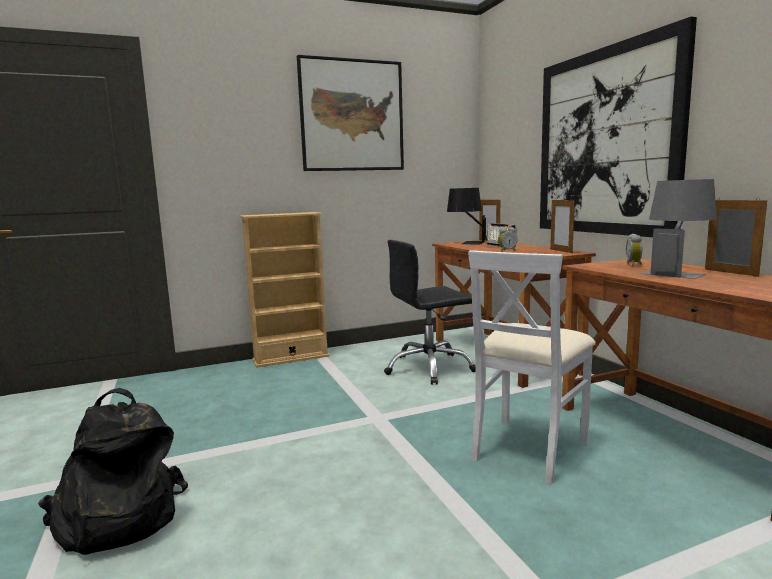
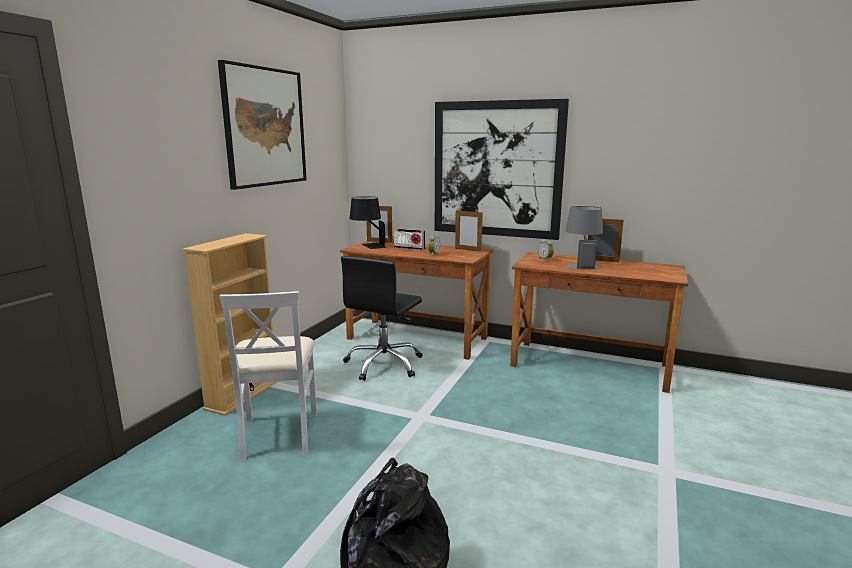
camera: 45 degrees left, 5 degrees up
(528, 448) = (535, 398): white chair -> white chair (278, 434)

